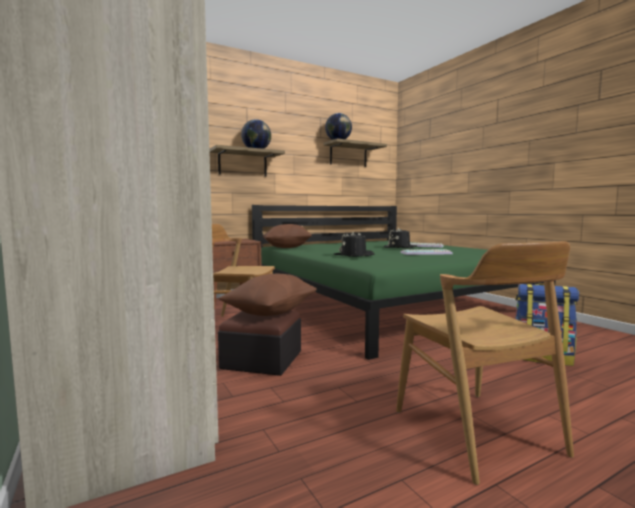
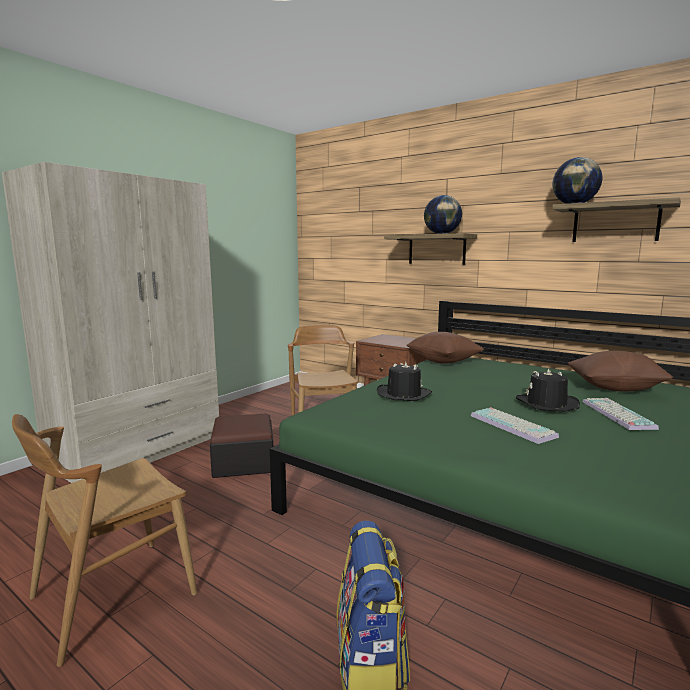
camera: 65 degrees right, 5 degrees up
(270, 313) = (248, 423): brown pillow -> brown pillow (615, 388)

